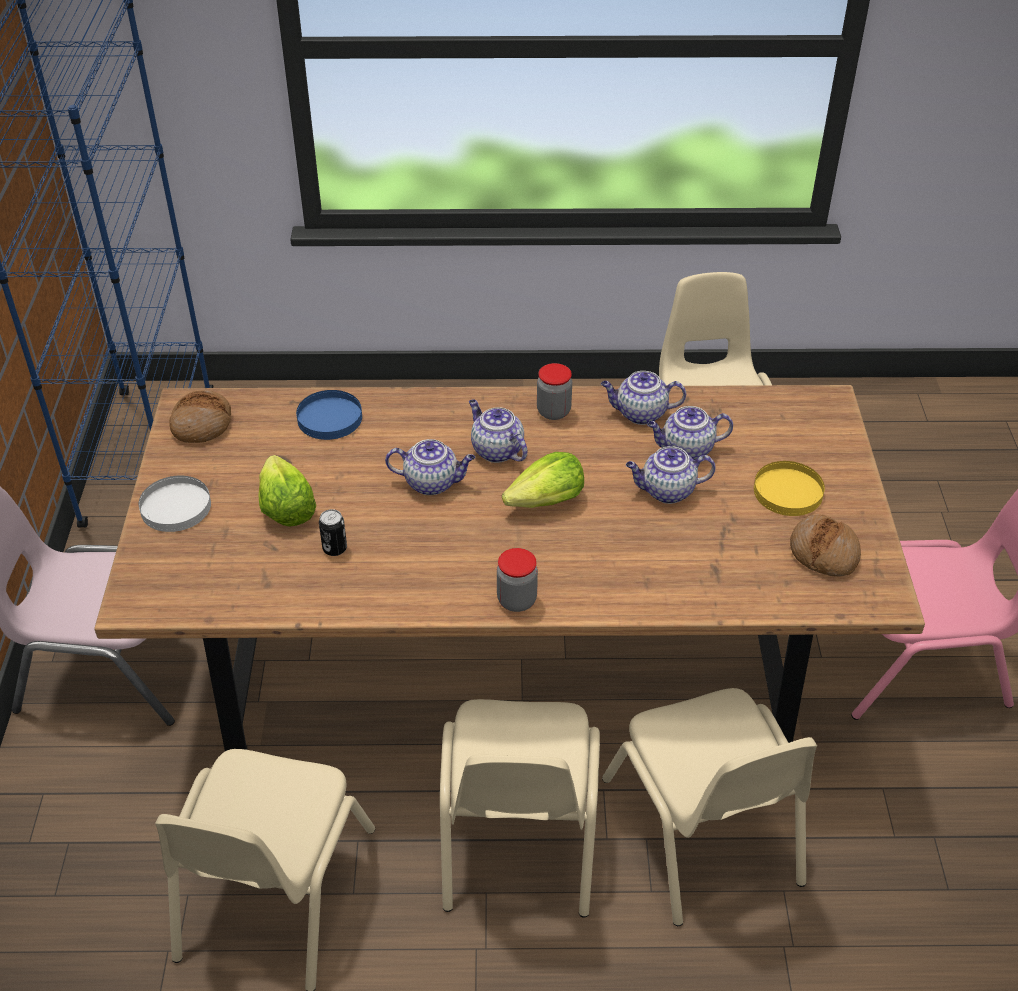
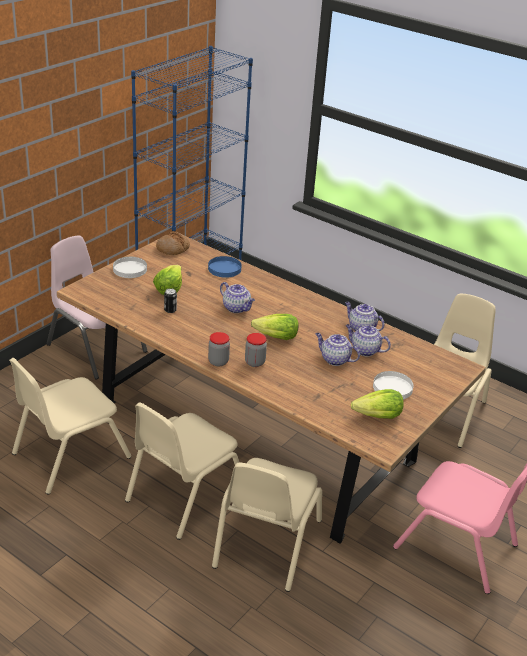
camera: 35 degrees right, 10 degrees down
(496, 450) = (278, 310): teapot -> none
(553, 411) = (322, 309): jar -> jar (255, 362)
(787, 492) = (392, 387): yellow plate -> white plate
(824, 553) = (378, 416): bread -> lettuce

